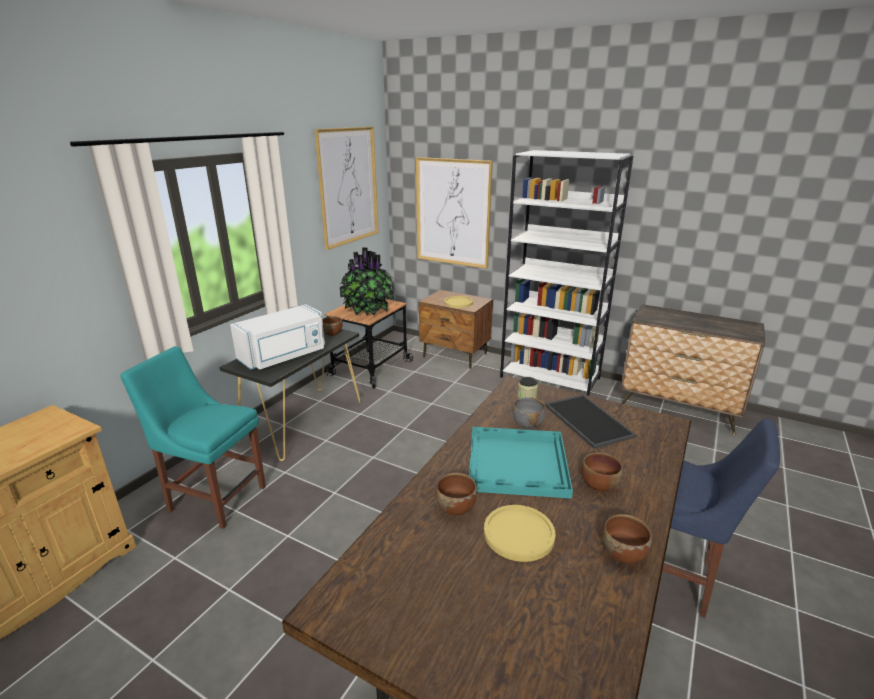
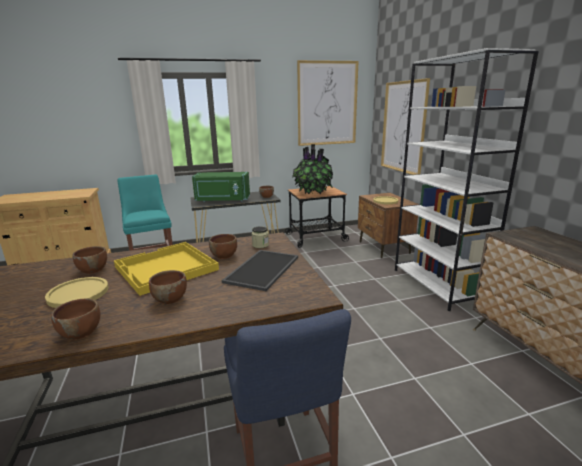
camera: 45 degrees right, 5 degrees down
(284, 356) = (222, 200): white microwave -> green microwave
(518, 464) = (165, 269): turquoise tray -> yellow tray
(527, 423) = (224, 255): grey bowl -> brown bowl

